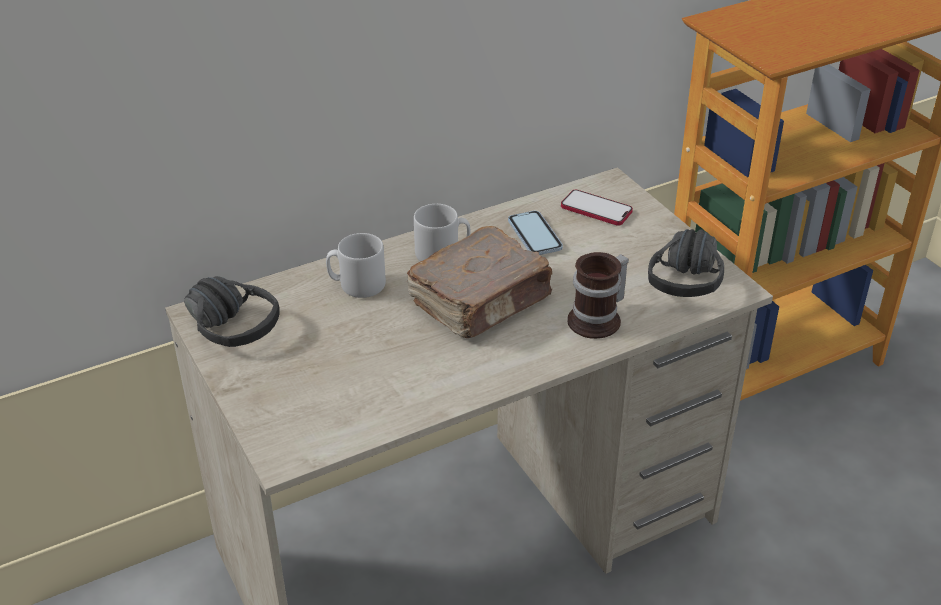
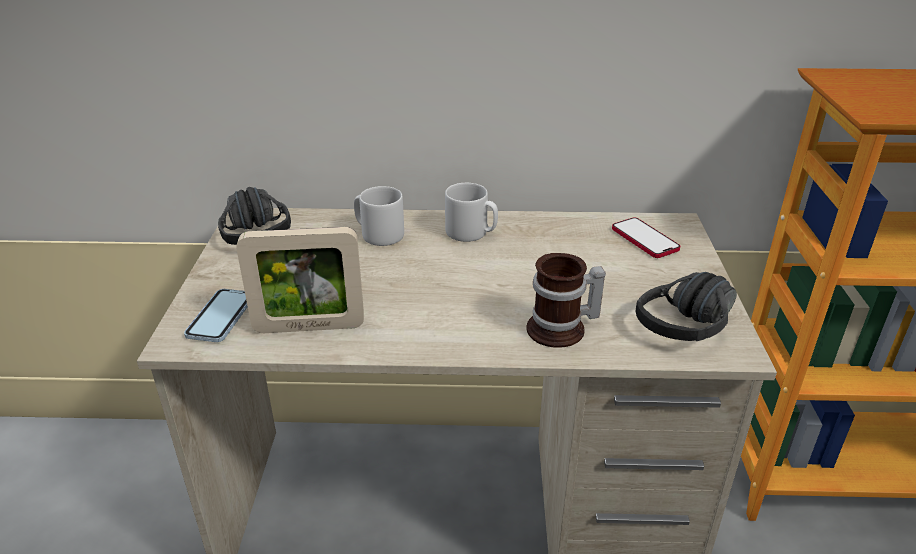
camera: 30 degrees right, 5 degrees down
(389, 397) = (309, 327): none -> picture frame
(482, 301) = (467, 278): brown book -> none
(534, 235) = (566, 243): phone -> phone (221, 317)

